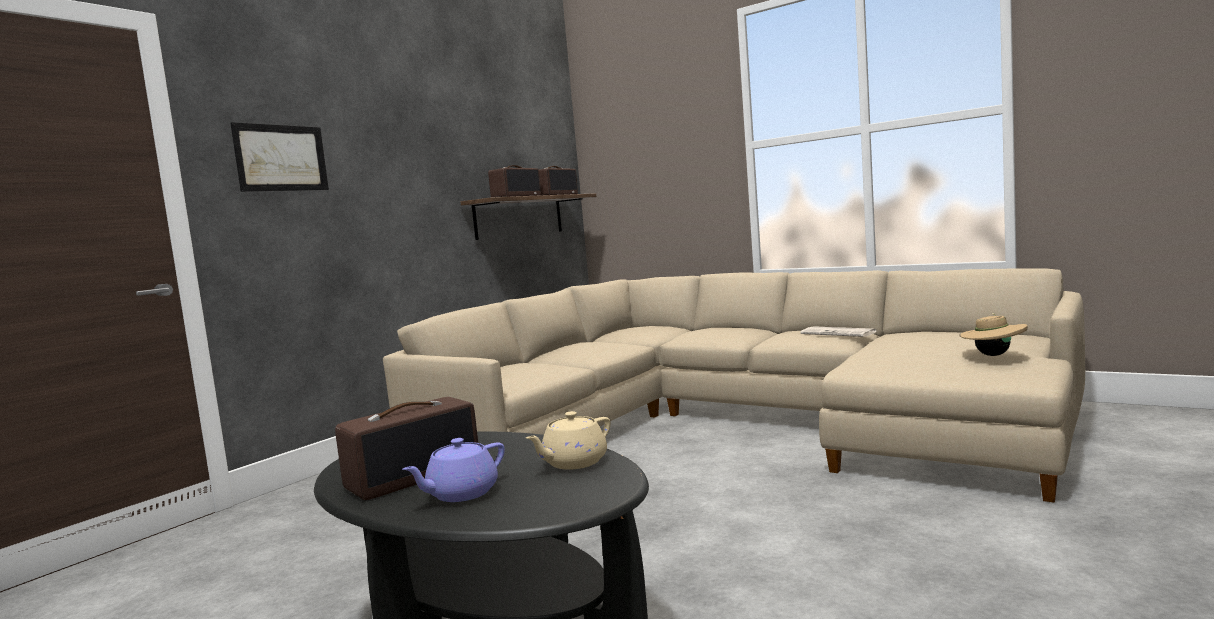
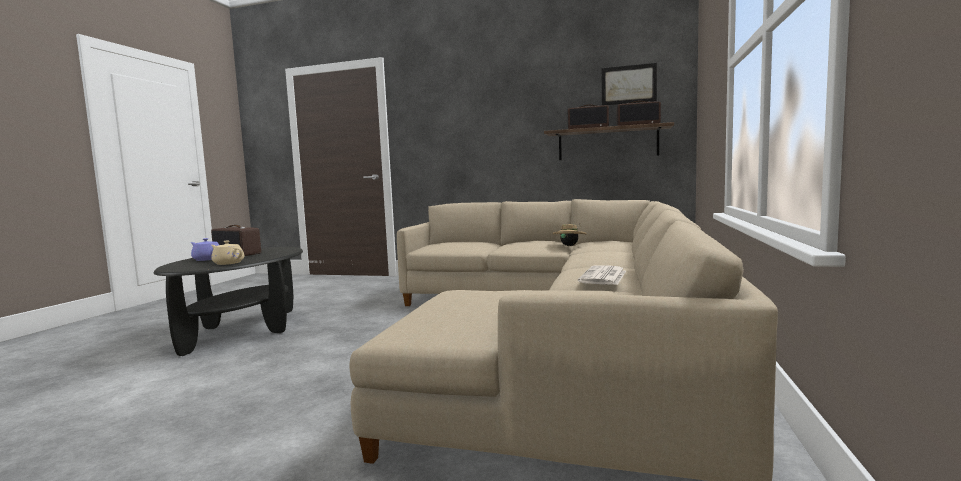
camera: 70 degrees right, 0 degrees up
(281, 158) = (431, 115): picture -> picture (628, 84)
(993, 355) = (469, 316): beige hat -> beige hat (570, 245)

